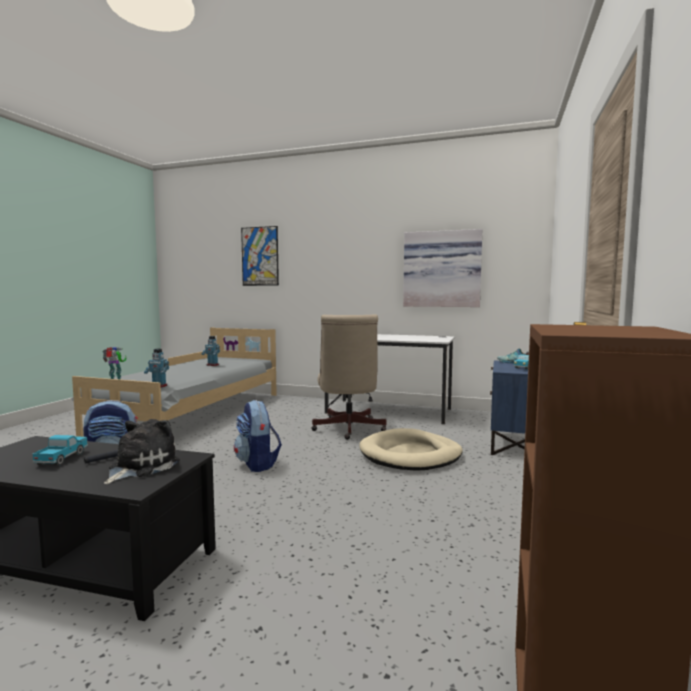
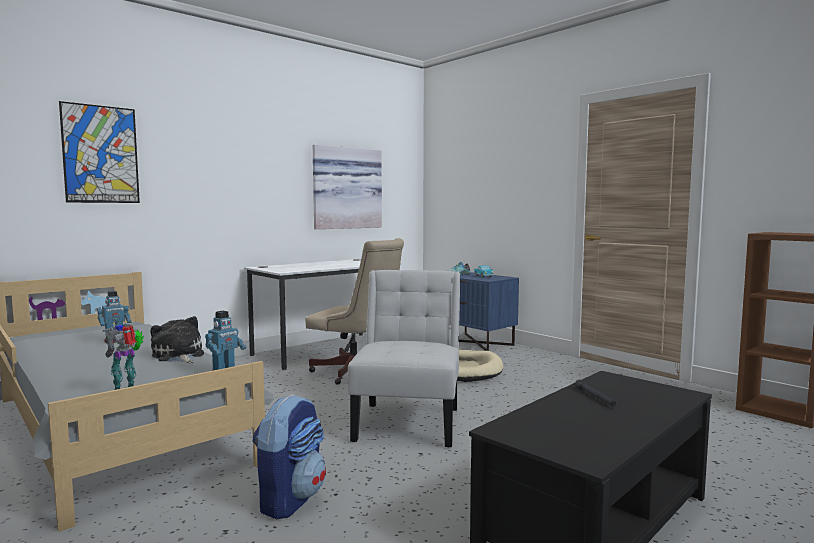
camera: 60 degrees left, 0 degrees up
(62, 458) = (586, 416): toy truck -> none
(140, 467) = (629, 391): plush toy -> plush toy (178, 356)
(257, 464) = (409, 421): backpack -> white chair

